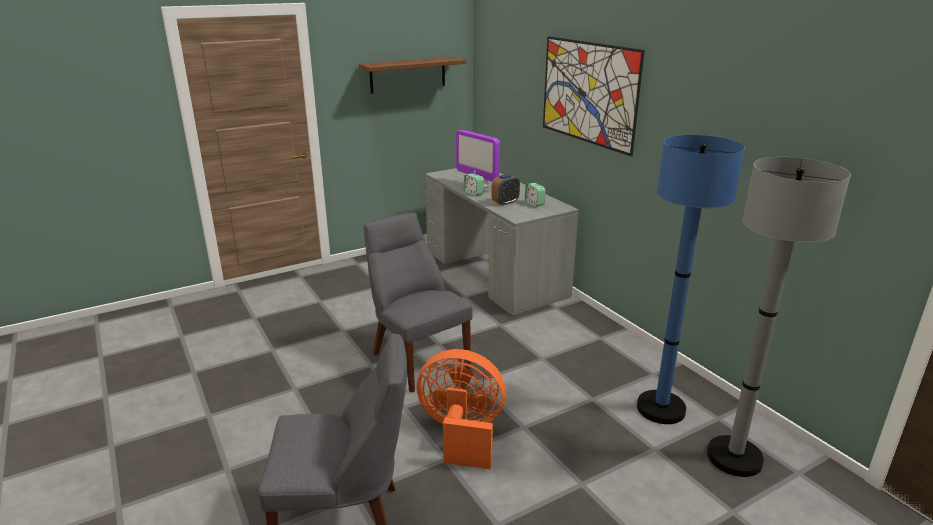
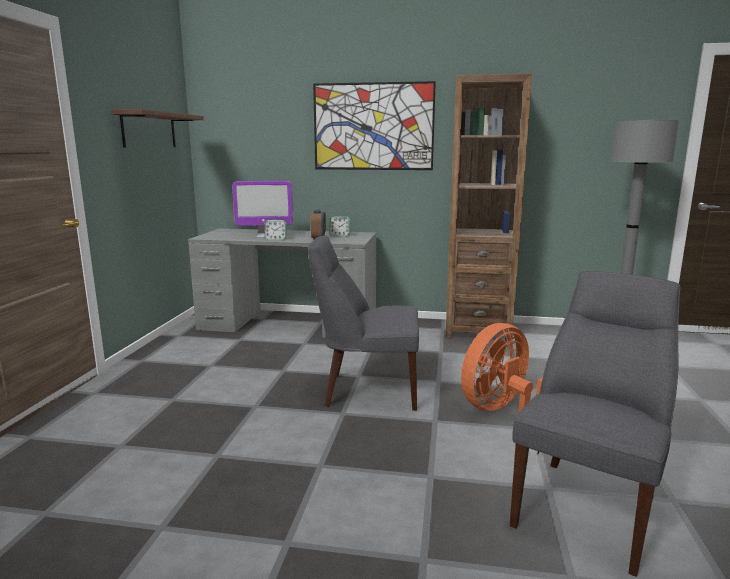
camera: 50 degrees left, 10 degrees down
(628, 356) = (477, 330): none -> brown bookcase
(660, 408) = (547, 344): blue floor lamp -> none

